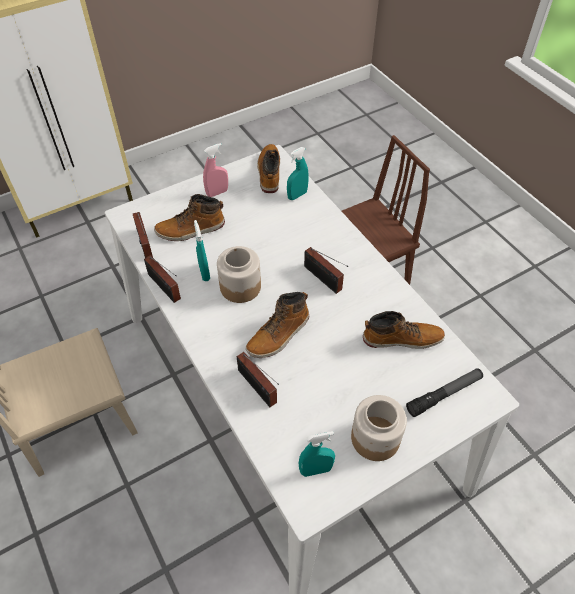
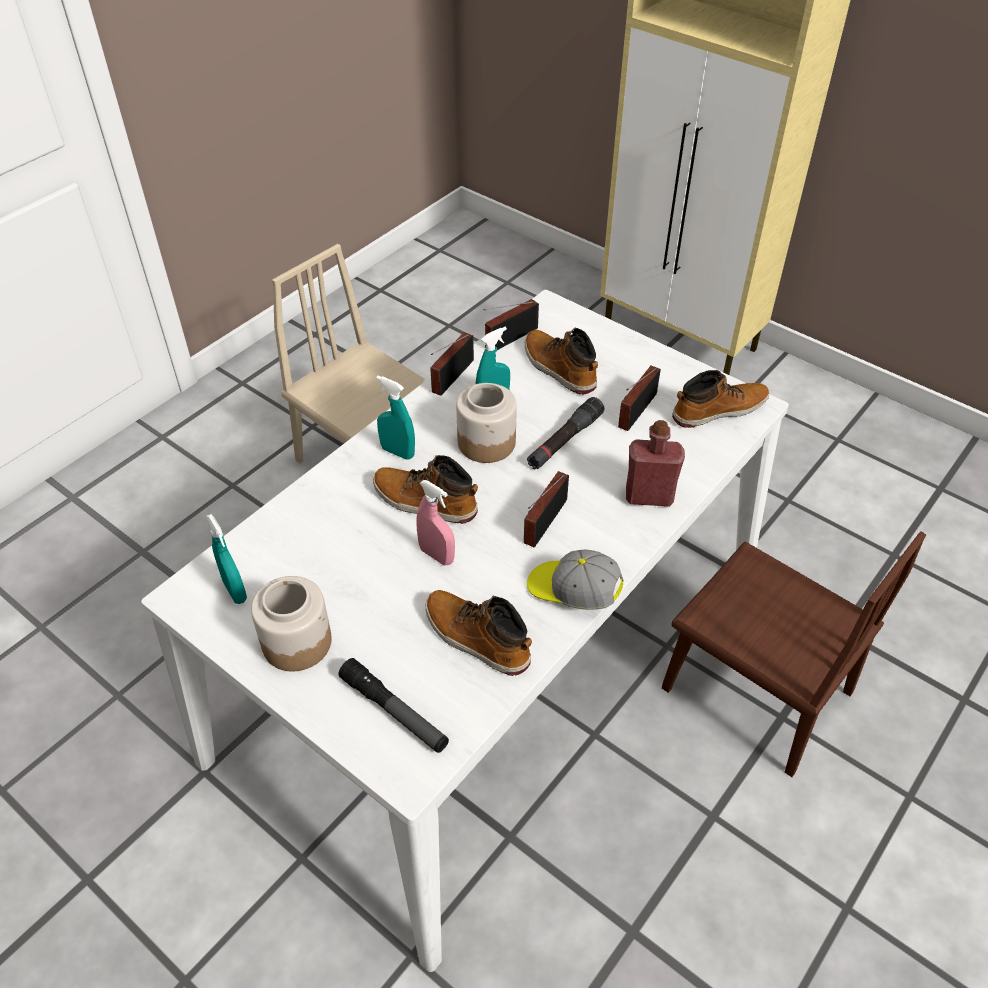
camera: 70 degrees right, 5 degrees down
(217, 193) = (641, 371): pink spray bottle -> pink spray bottle (437, 555)
(258, 389) = (334, 505): radio -> radio (635, 412)
(259, 247) = (564, 441): none -> black flashlight
(297, 195) = (692, 452): turquoise spray bottle -> turquoise spray bottle (397, 452)
(323, 225) = (649, 496): none -> red bottle
(381, 282) = (573, 591): none -> cap
(402, 338) = (476, 639): boot -> boot turned 150 degrees clockwise

